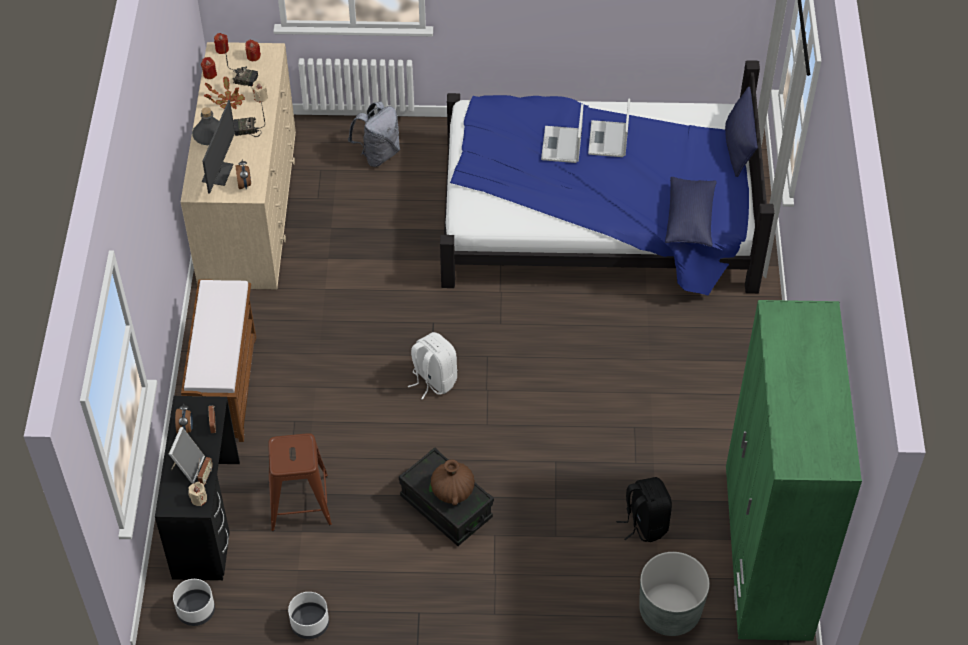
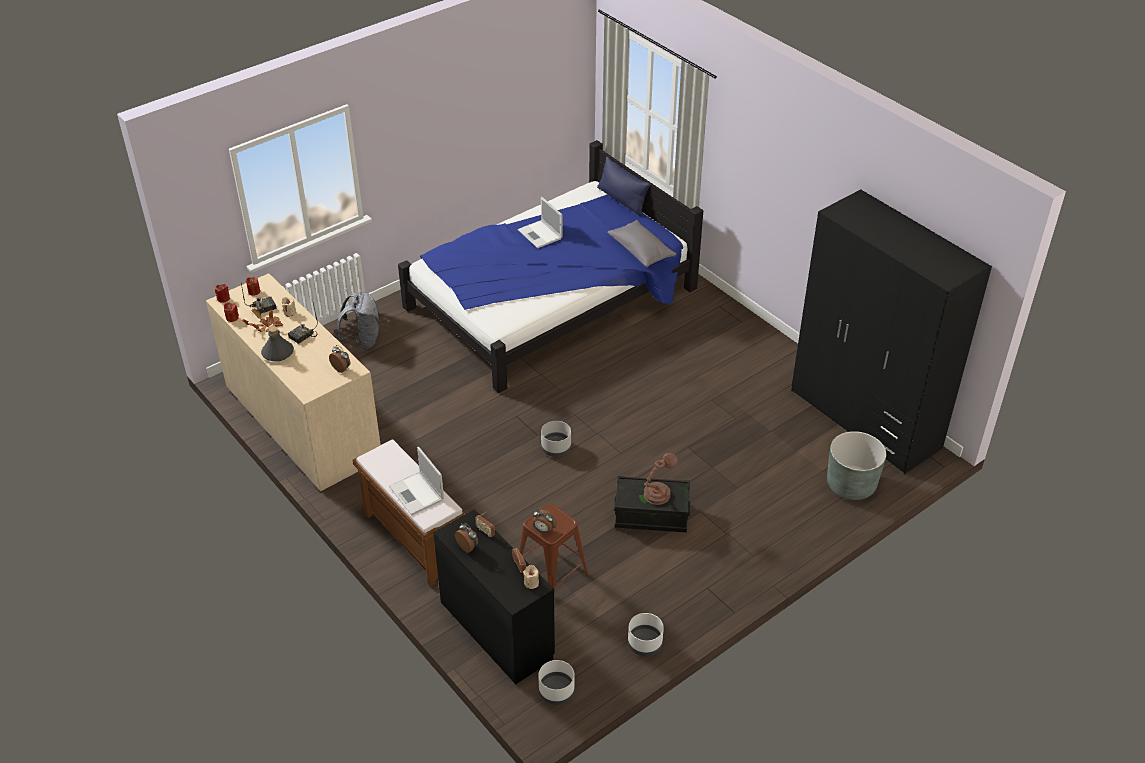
camera: 40 degrees left, 10 degrees down
(187, 467) = (498, 569): picture frame -> none
(218, 173) = (313, 372): monitor -> none
(279, 456) = (543, 530): none -> alarm clock
(433, 380) = (555, 448): white backpack -> grey planter
(452, 490) = (658, 493): brown vase -> brown table lamp
(561, 145) = (514, 252): laptop -> laptop (417, 494)
(644, 523) = (780, 447): black backpack -> none
(689, 220) = (641, 251): blue pillow -> grey pillow
(767, 553) = (865, 419): green wardrobe -> black wardrobe

